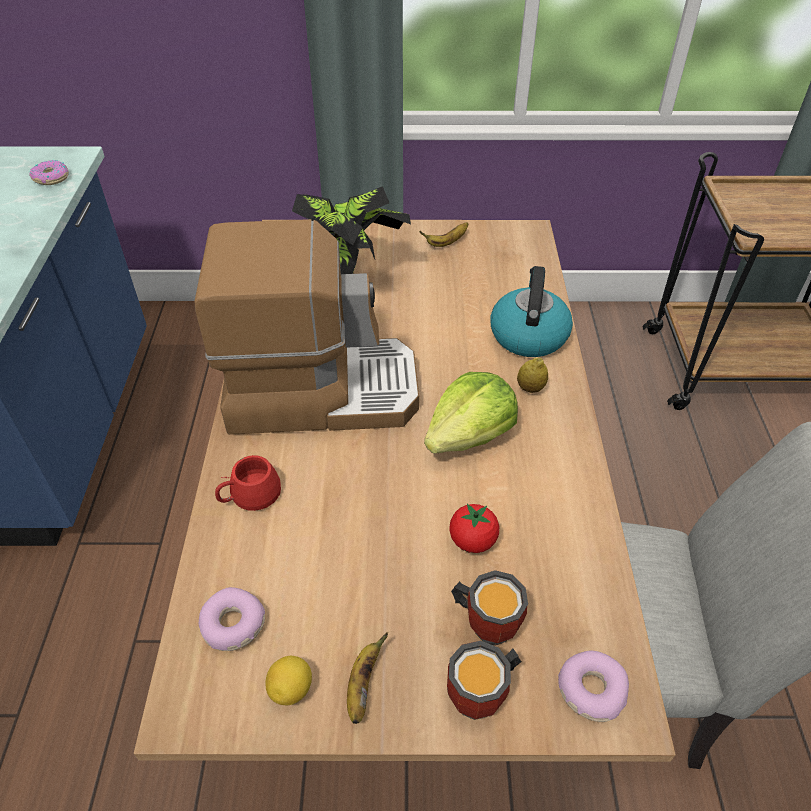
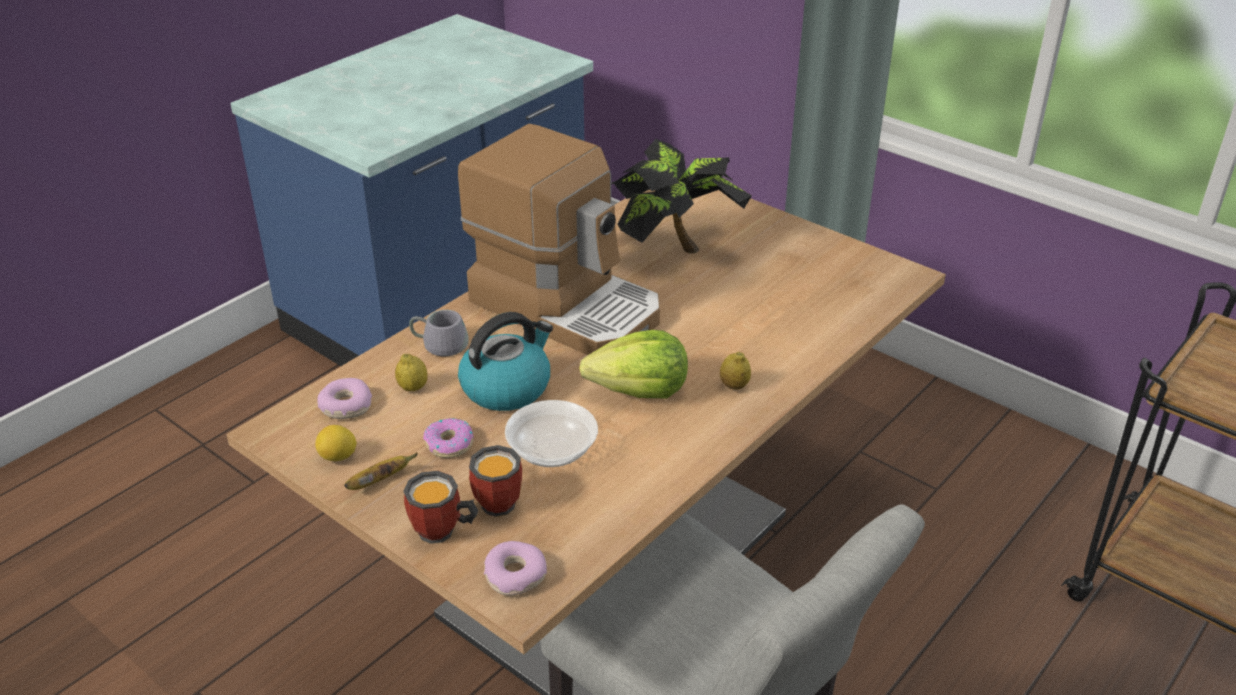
camera: 40 degrees right, 10 degrees down
(51, 178) = (529, 72): donut -> donut (449, 444)
(247, 491) = (441, 341): red mug -> grey mug
(277, 558) = (413, 388): none -> lemon
(446, 243) = (812, 250): banana -> none
(472, 540) = (552, 451): tomato -> bowl
(528, 334) = (788, 349): kettle -> kettle (507, 387)

